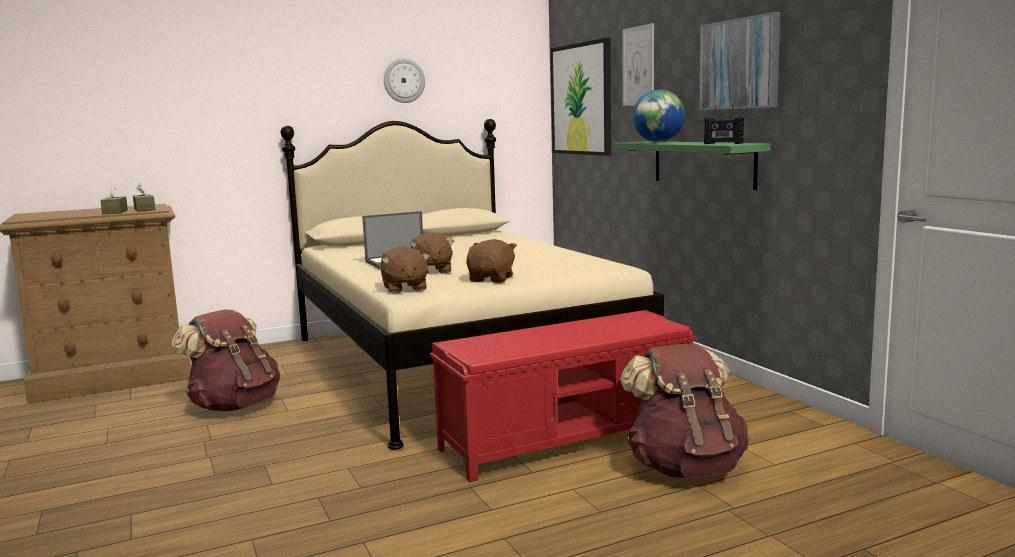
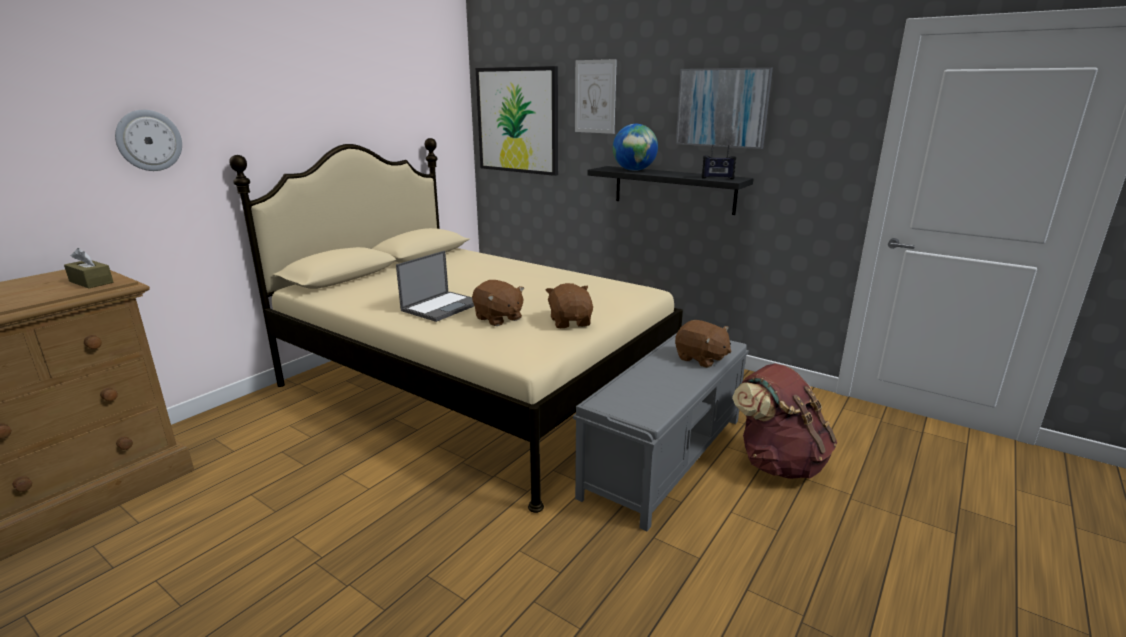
camera: 30 degrees left, 10 degrees up
(115, 212) = (50, 292): brown tissue box -> none
(234, 406) = (297, 498): brown backpack -> none
(404, 81) = (350, 99): wall clock -> wall clock (148, 140)
(404, 288) = (511, 349): brown plush toy -> brown plush toy (701, 359)
(568, 439) = (665, 455): red bench -> grey bench
(702, 163) = (673, 189): green shelf -> black shelf

